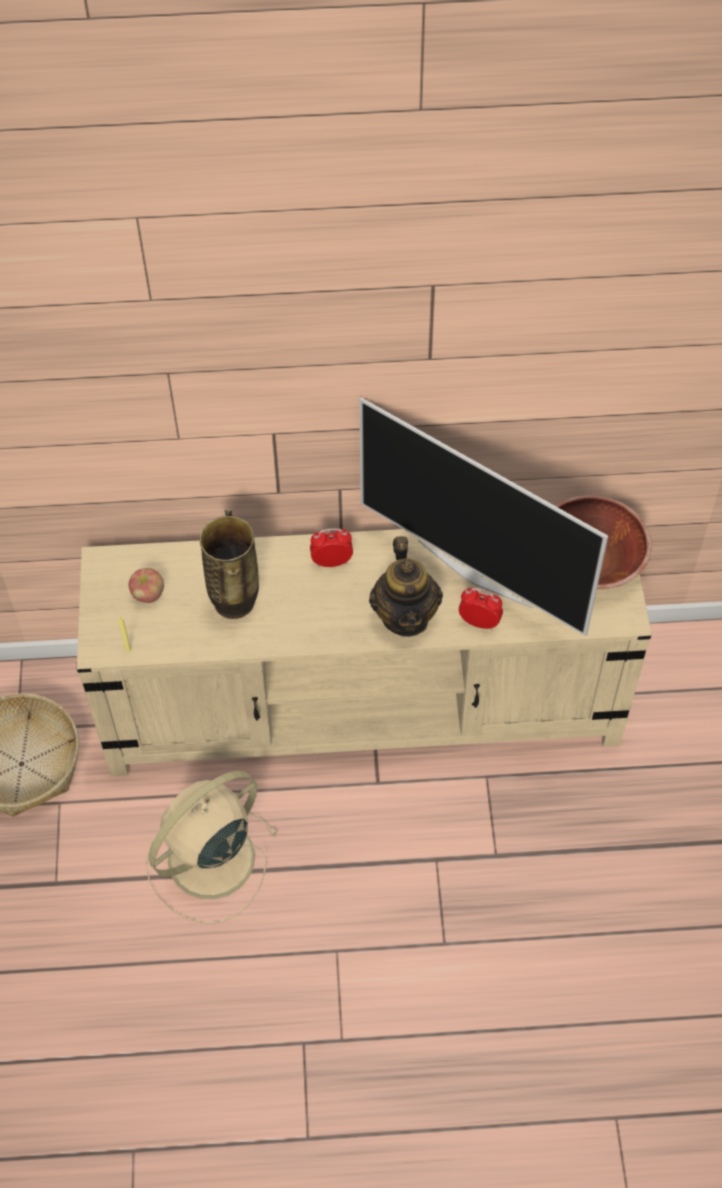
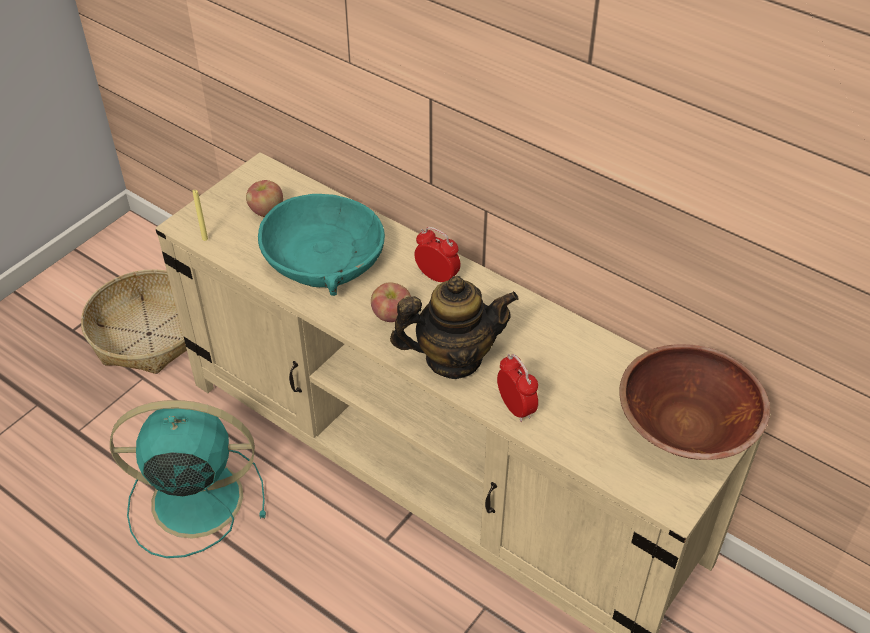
camera: 40 degrees right, 10 degrees down
(208, 861) = (193, 499): beige fan -> turquoise fan
(235, 602) = (324, 257): vase -> turquoise bowl
(332, 614) = (391, 315): none -> apple
(406, 616) = (453, 358): teapot -> teapot turned 135 degrees counterclockwise
(476, 572) = (558, 364): television -> none

